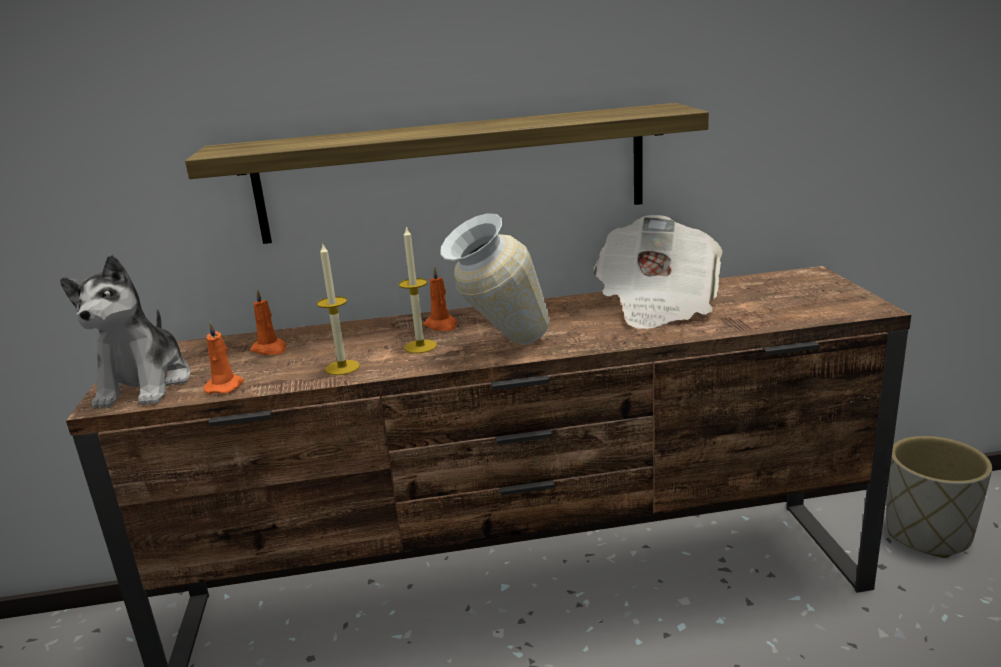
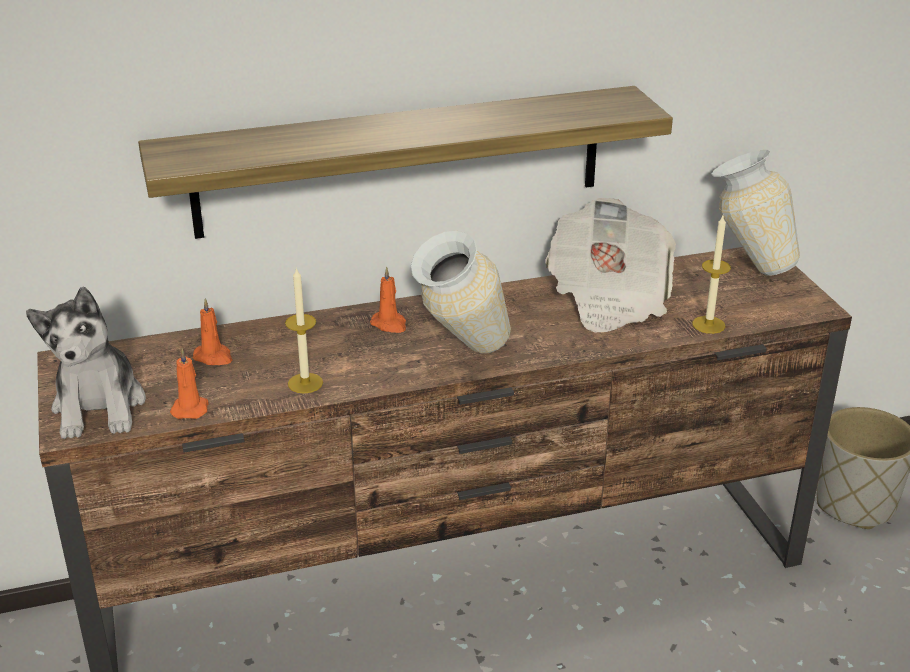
camera: 10 degrees left, 10 degrees up
(420, 346) = (377, 354): candle -> candle (708, 325)
(798, 281) = (747, 265): none -> vase

